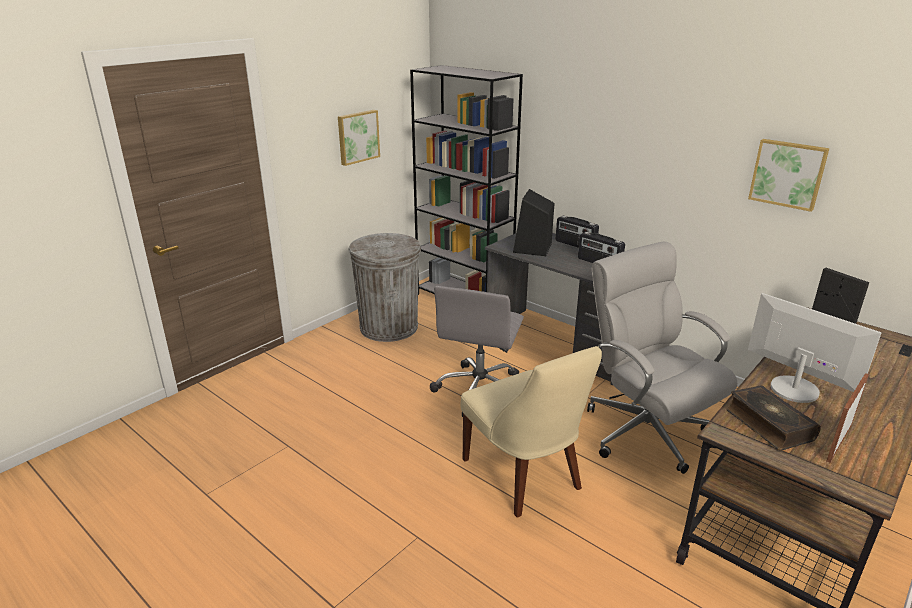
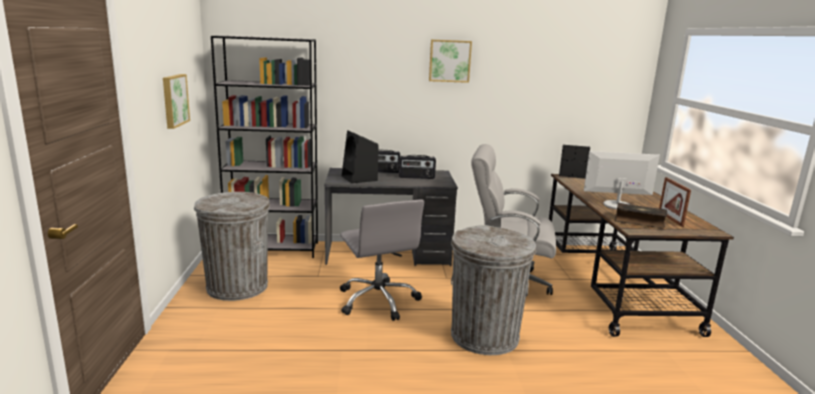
camera: 45 degrees left, 10 degrees down
(524, 477) = (484, 336): beige chair -> grey trash can
(788, 174) = (524, 92): picture -> picture (449, 61)

